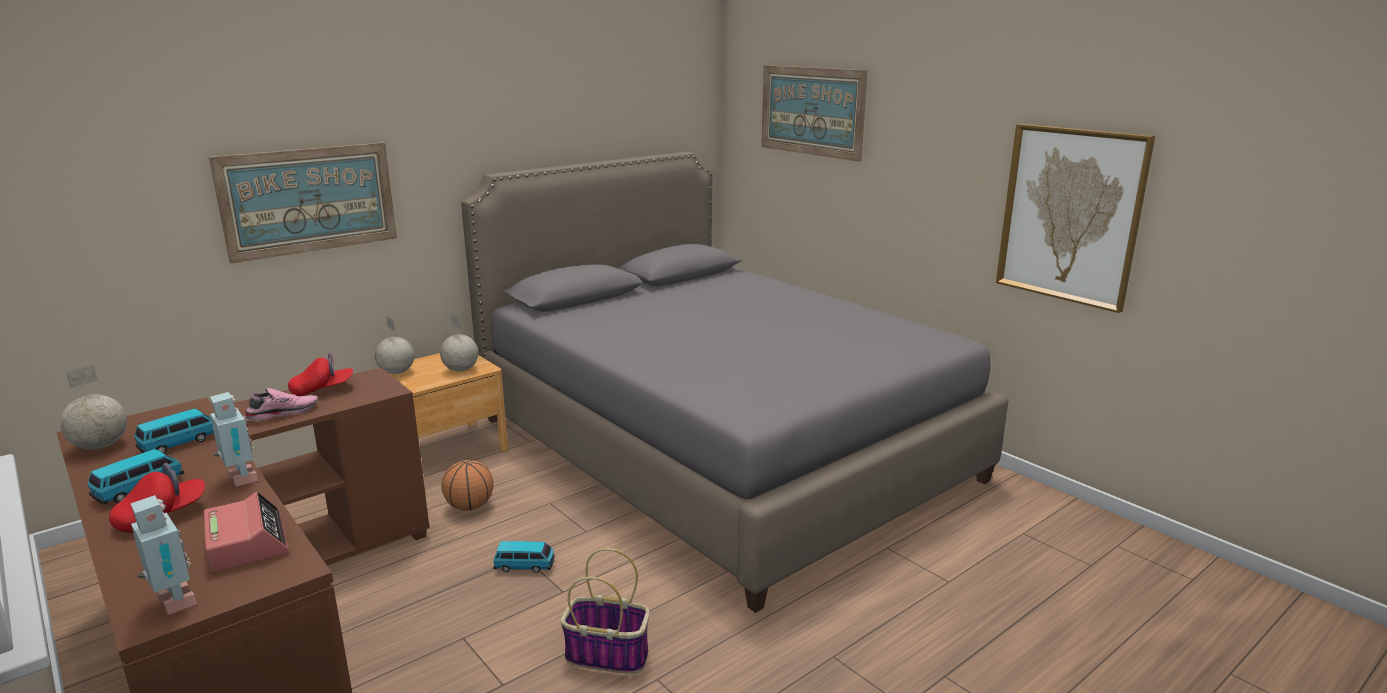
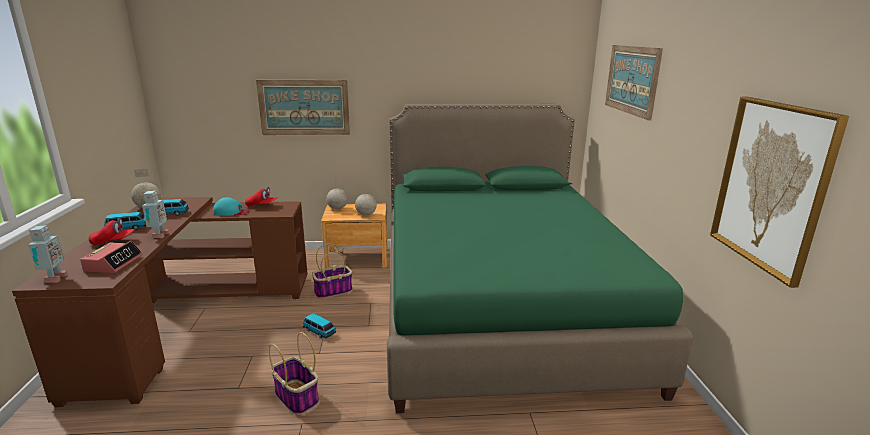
camera: 35 degrees right, 0 degrees up
(282, 413) = (231, 212): pink shoe -> turquoise cap
(470, 507) = (333, 291): basketball -> basket
(720, 448) = (498, 305): grey bed -> green bed

